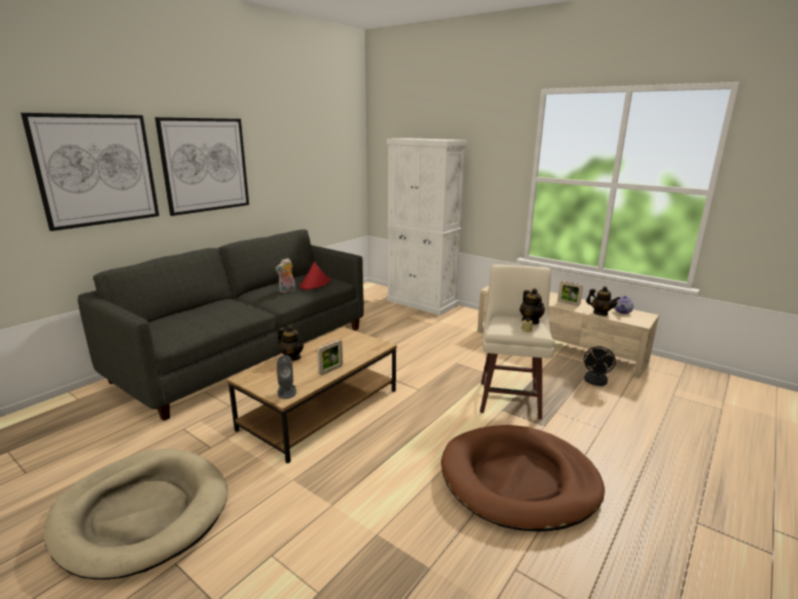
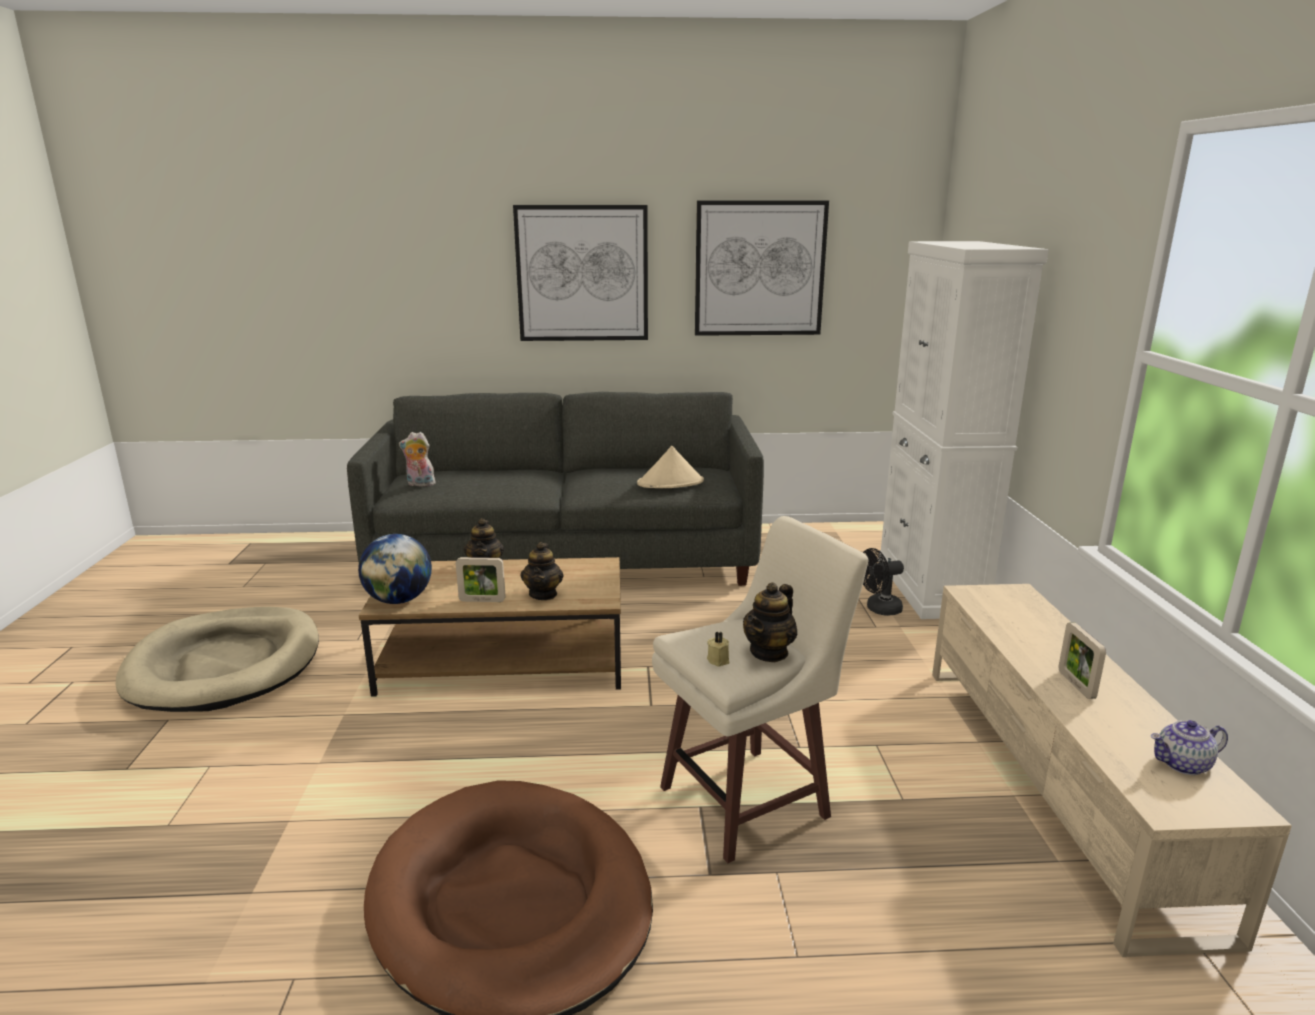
camera: 50 degrees right, 0 degrees up
(97, 170) = (433, 272): picture -> picture (759, 269)
(286, 391) = (399, 600): grey speaker -> globe
(287, 291) = (618, 481): plush toy -> plush toy (419, 484)
(315, 284) = (670, 483): red hat -> beige hat
(595, 383) = (978, 889): black fan -> black fan (879, 609)
(600, 313) = (1103, 737): teapot -> teapot (543, 594)

